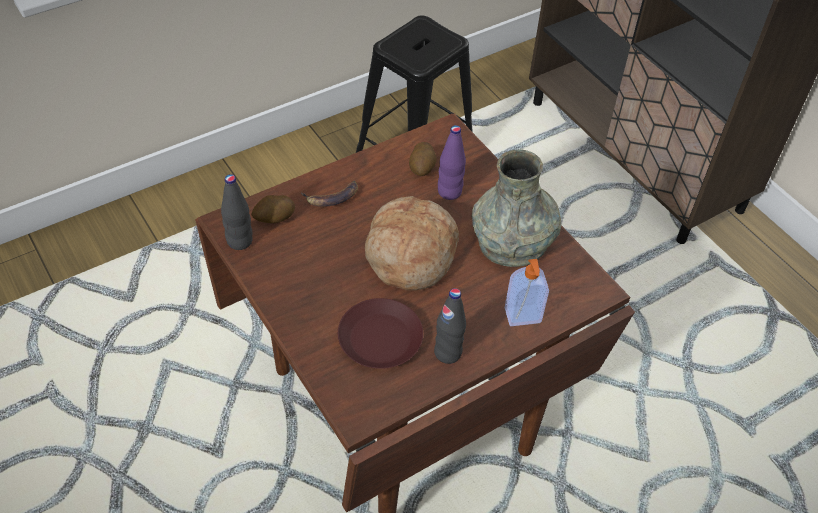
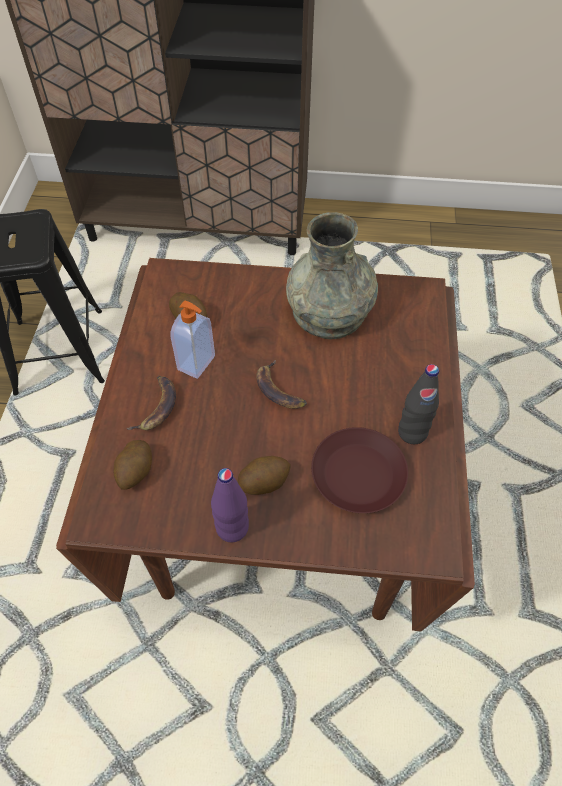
camera: 50 degrees left, 5 degrees up
(239, 241) = (136, 522): black bottle -> none
(326, 289) = (264, 482): none -> potato
(410, 253) = (279, 390): bread -> banana
(449, 192) = (236, 317): purple bottle -> purple bottle (232, 528)
(523, 316) = (413, 356): soap dispenser -> soap dispenser (197, 363)

